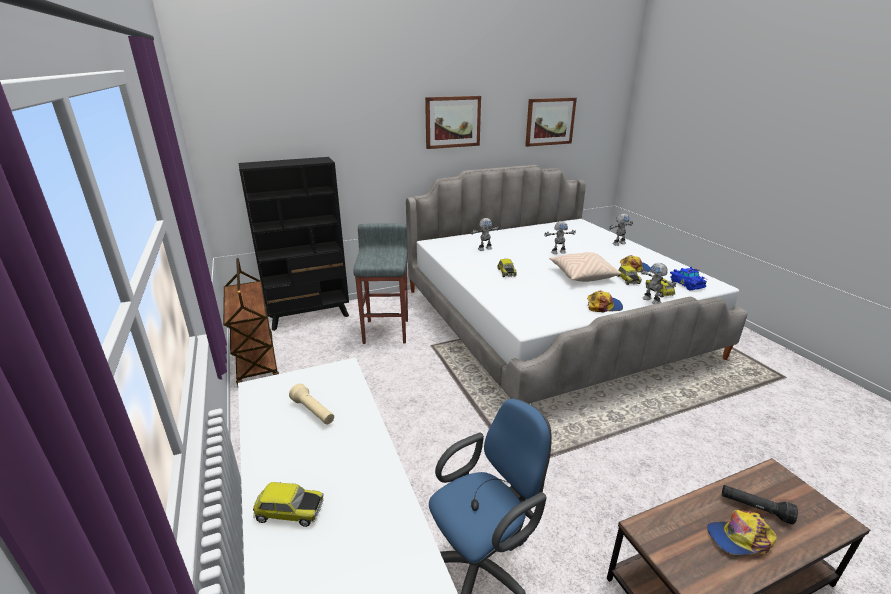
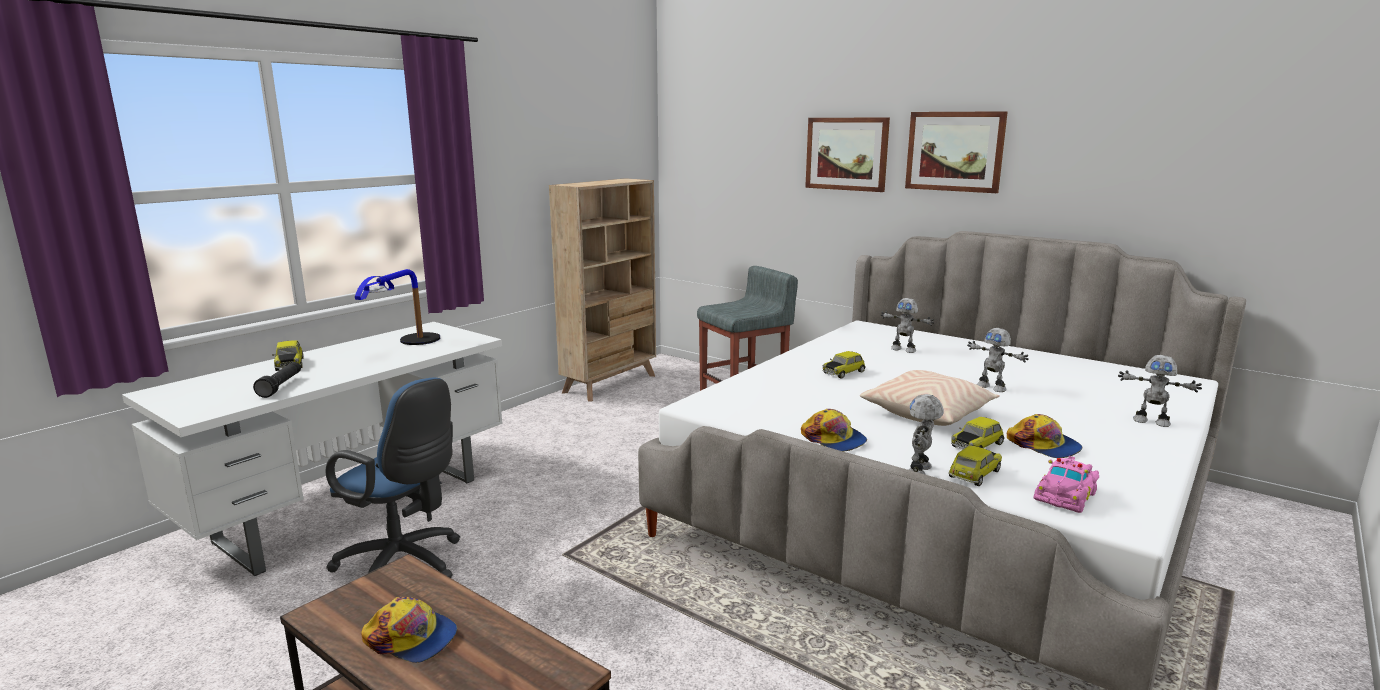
camera: 60 degrees right, 10 degrees down
(256, 361) = (610, 384): brown cart -> beige bookcase
(310, 316) = (716, 376): black bookcase -> none
(313, 412) = (407, 345): beige flashlight -> table lamp
(550, 121) = (1167, 165): picture -> picture (846, 154)
(686, 284) = (1067, 495): blue toy car -> pink toy car
(740, 538) = (411, 638): cap -> cap turned 150 degrees clockwise
(755, 508) = (474, 651): black flashlight -> black flashlight (281, 386)

